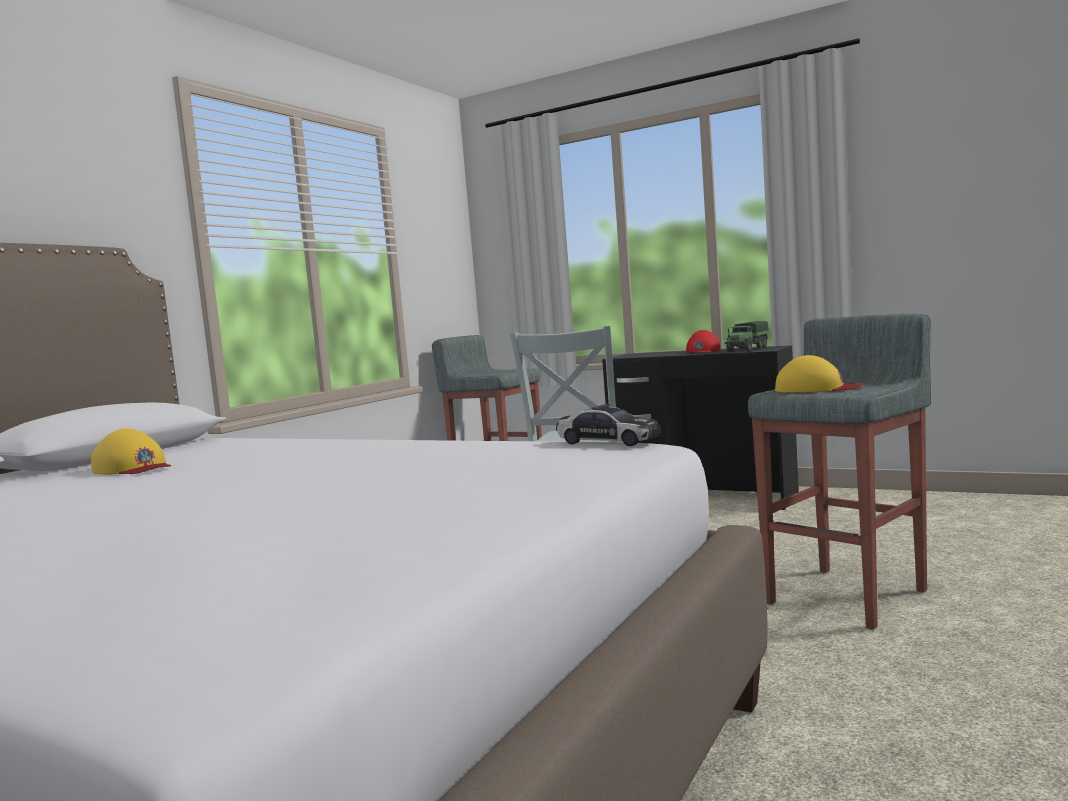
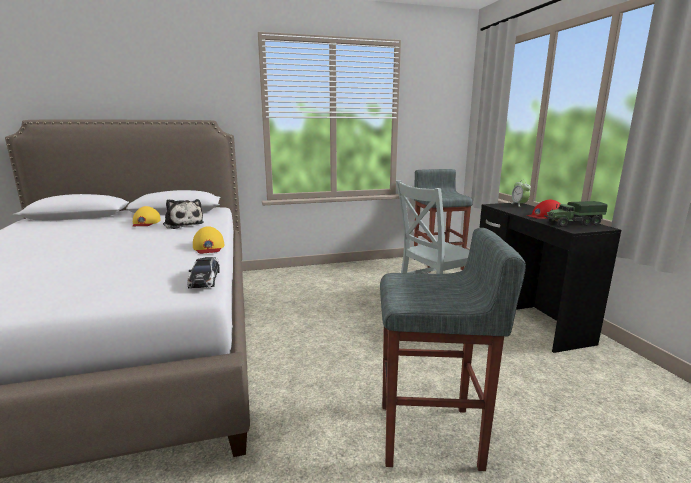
camera: 45 degrees right, 10 degrees up
(239, 451) = (183, 224): none -> plush toy
(639, 353) = (519, 205): none -> alarm clock
(816, 389) = (418, 286): yellow cap -> yellow cap (208, 247)

